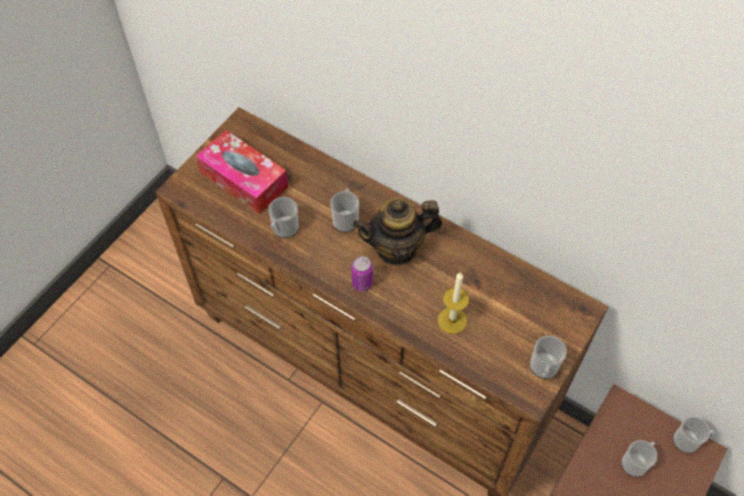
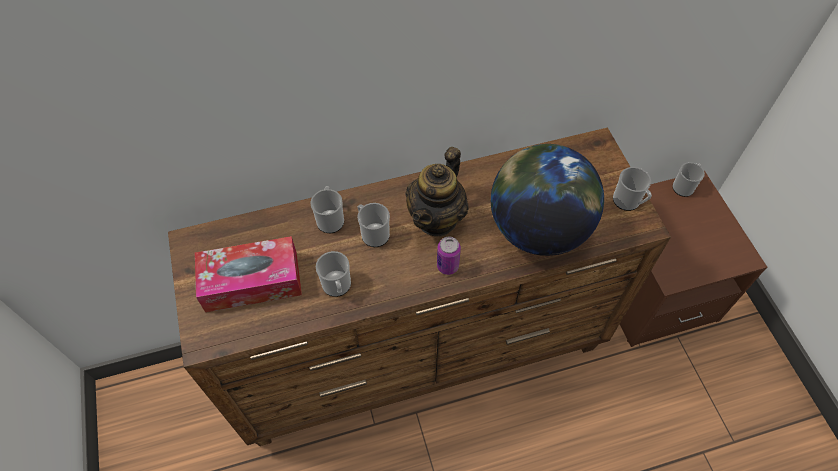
camera: 50 degrees left, 0 degrees up
(452, 320) = (537, 229): candle -> globe
(636, 462) = (677, 227): mug -> mug (330, 219)

